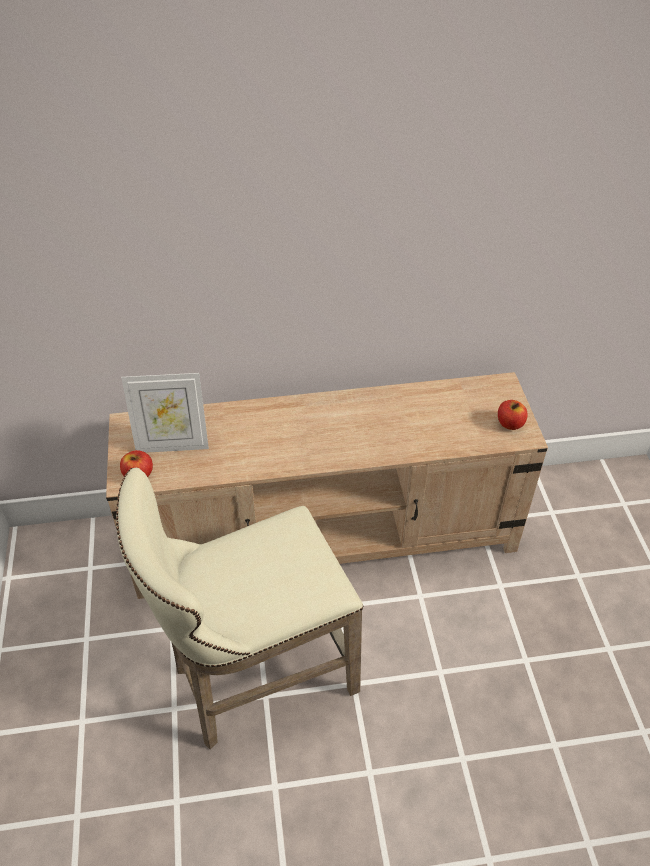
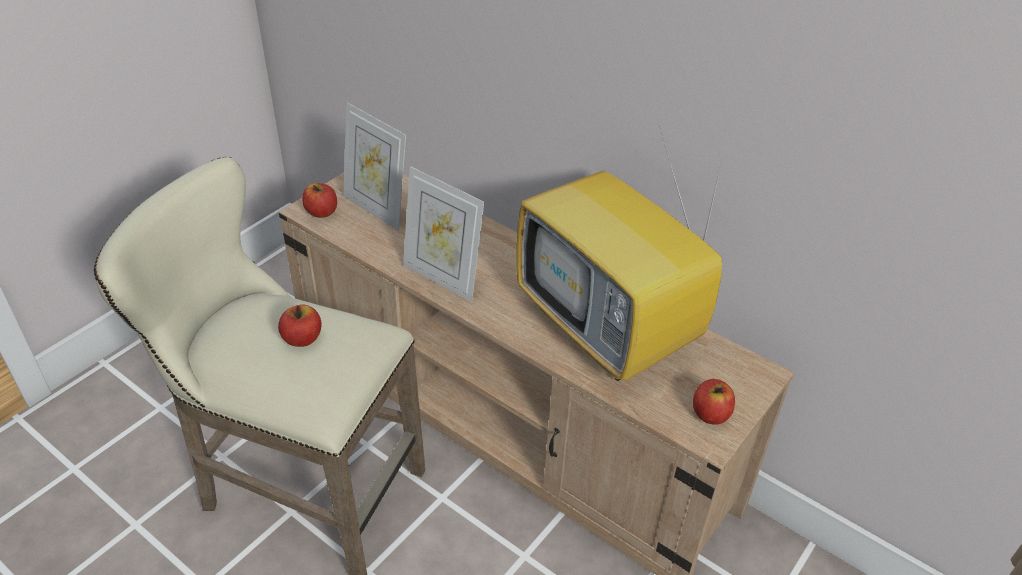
camera: 45 degrees right, 5 degrees down
(265, 558) = (302, 338): none -> apple
(280, 457) = (442, 278): none -> picture frame
(410, 417) = (610, 331): none -> television

